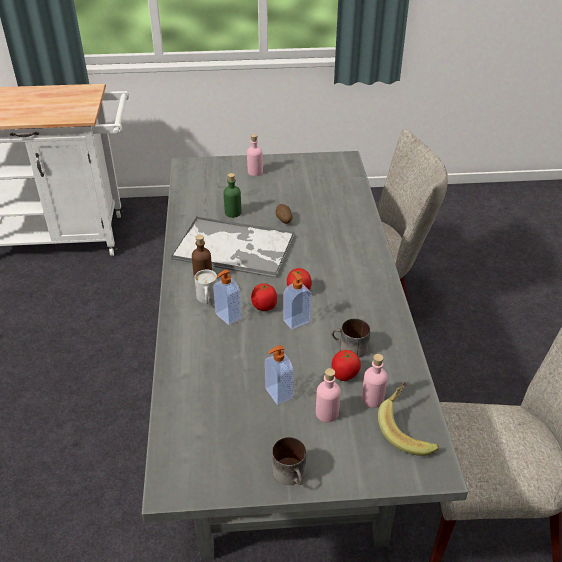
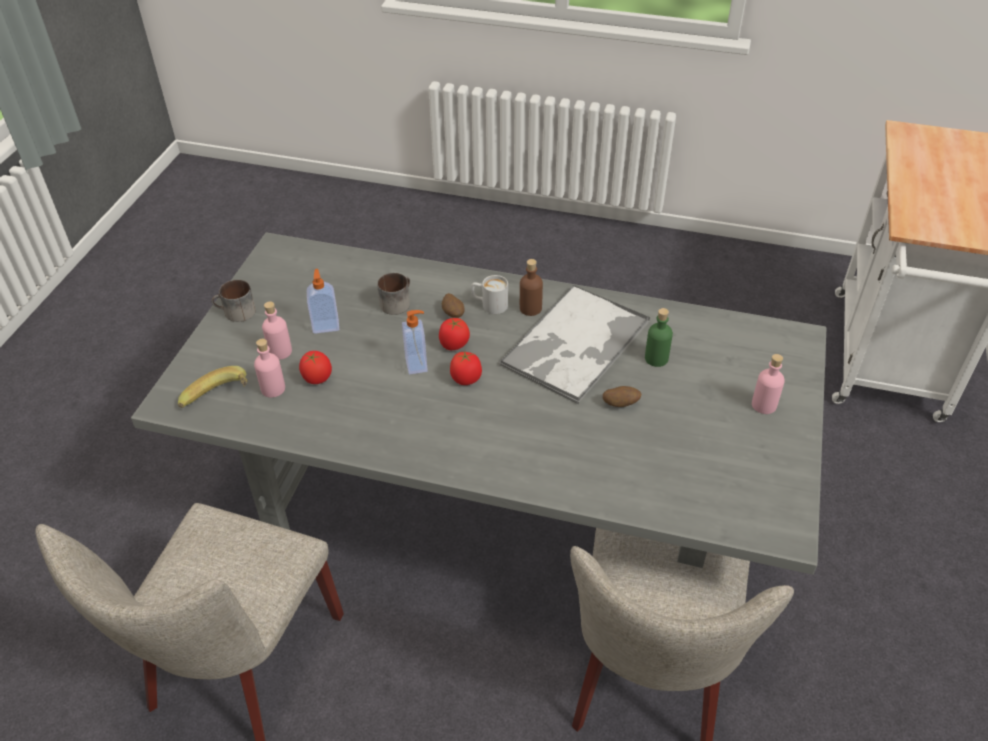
camera: 110 degrees right, 5 degrees up
(227, 316) = (453, 314): soap dispenser -> potato
(349, 348) = (350, 394): mug -> mug (396, 302)

